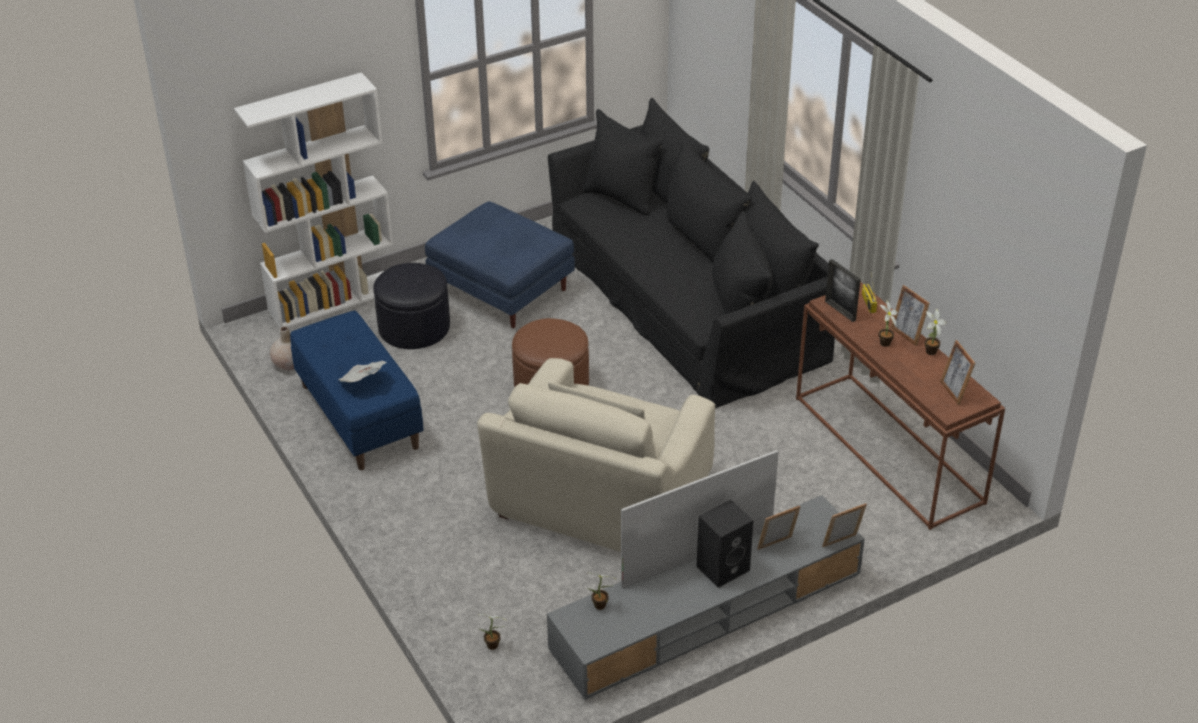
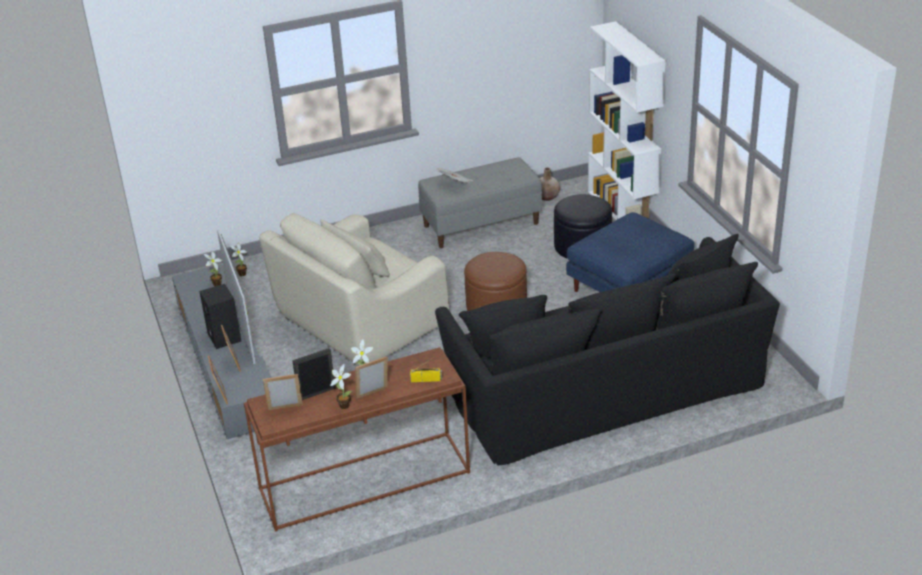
camera: 100 degrees right, 5 degrees down
(358, 416) = (481, 224): blue bench -> grey bench
(600, 499) = (359, 322): beige armchair -> beige armchair turned 75 degrees counterclockwise
(840, 311) = (419, 362): picture frame -> picture frame (316, 393)

